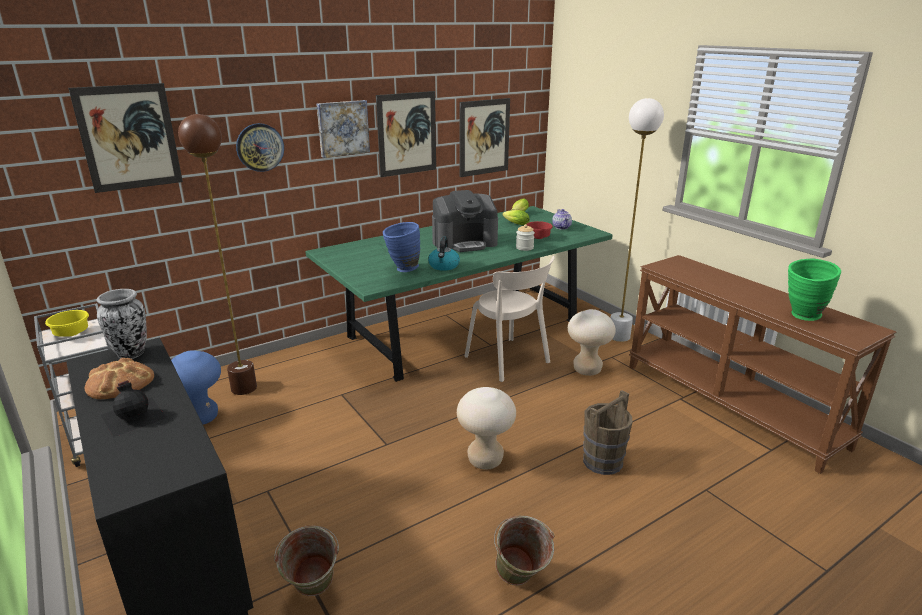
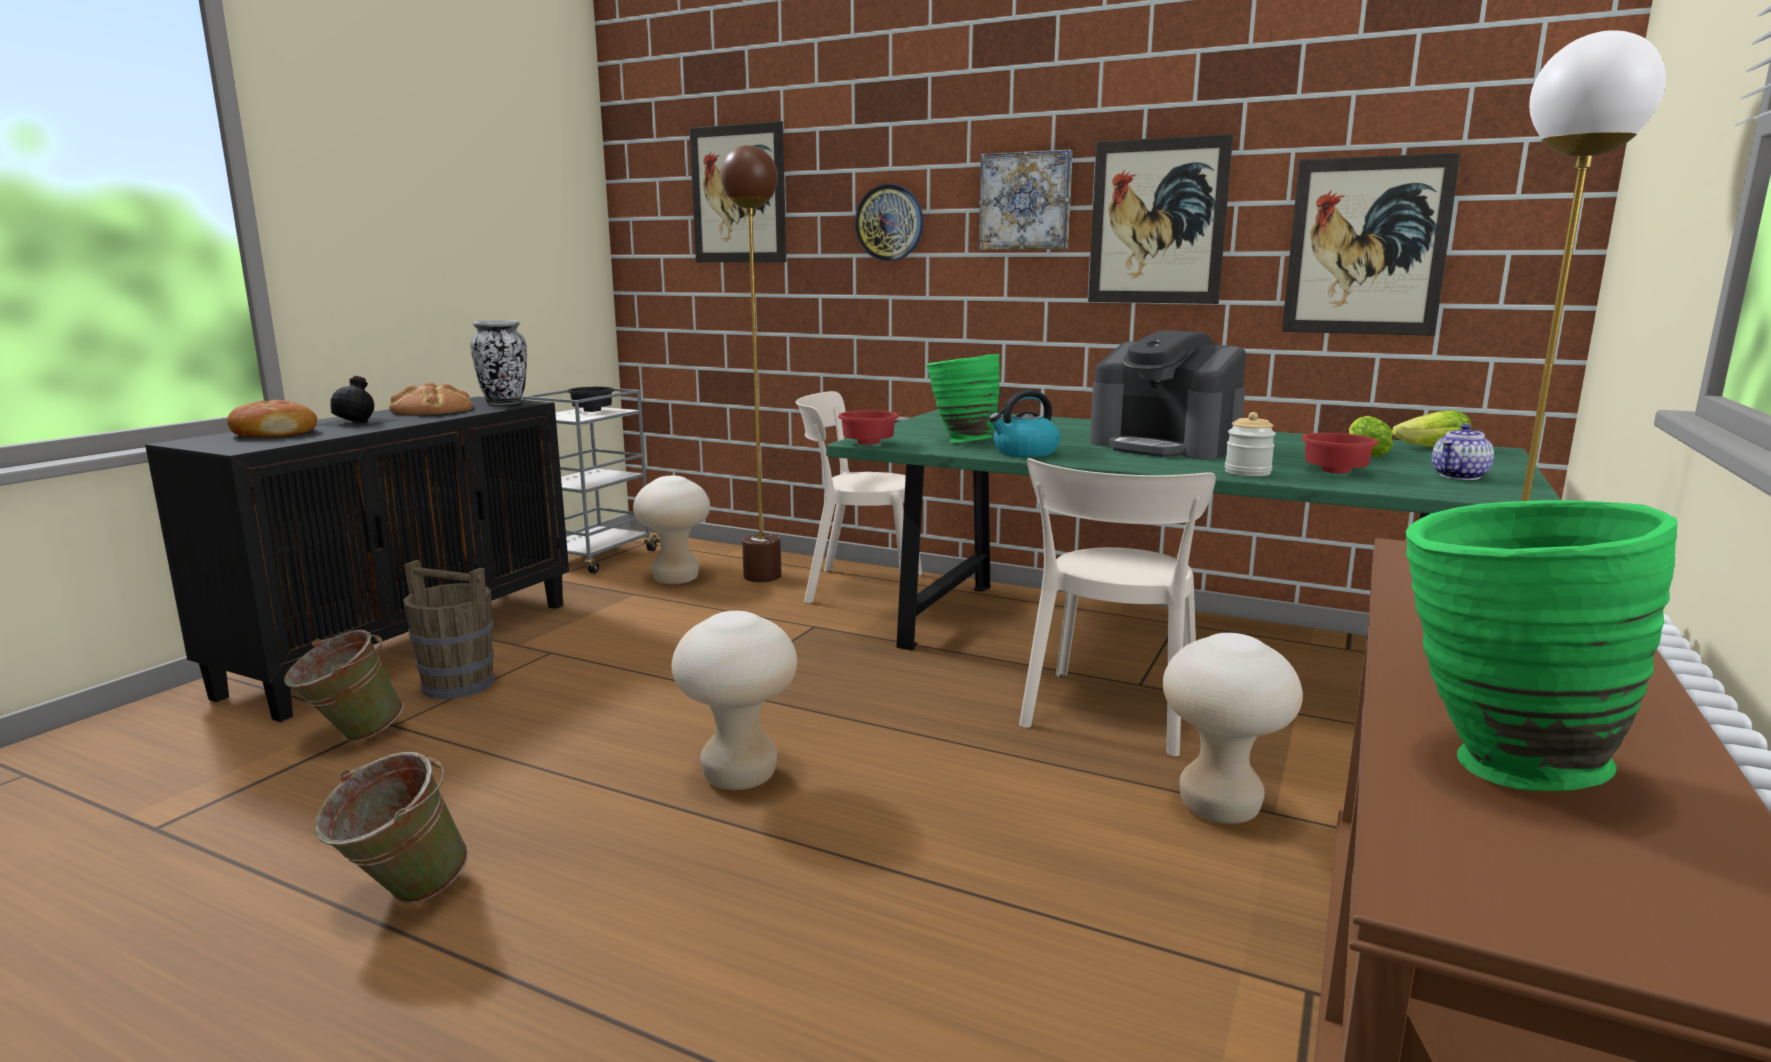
camera: 60 degrees right, 10 degrees down
(70, 334) = (591, 411): yellow bowl -> black bowl
(135, 454) = (273, 433): none -> bread
(202, 418) = (676, 579): blue stool -> beige stool
(304, 366) = (858, 587): none -> beige chair
(377, 287) = (867, 443): none -> red bowl
(402, 269) = (961, 441): blue vase -> green vase
(603, 461) = (852, 912): brown bucket -> brown bucket (458, 685)

